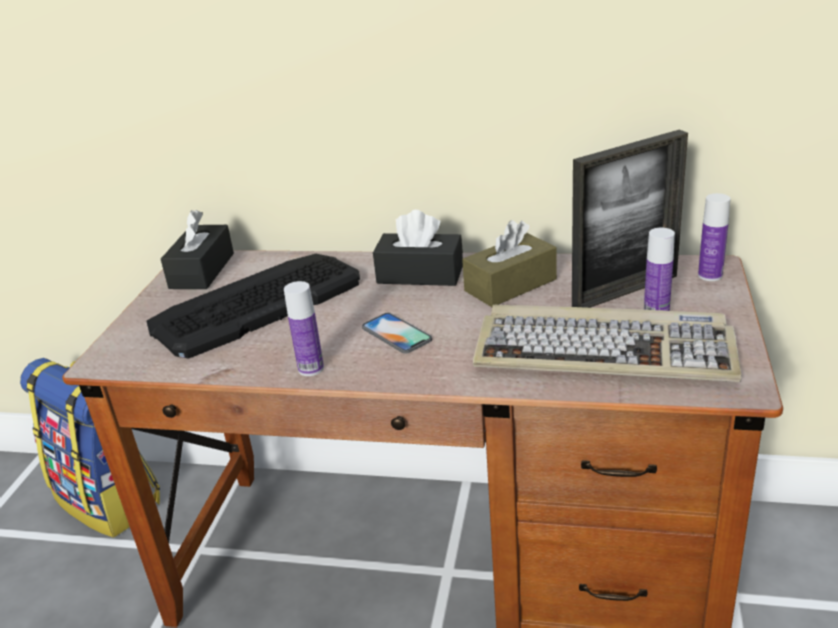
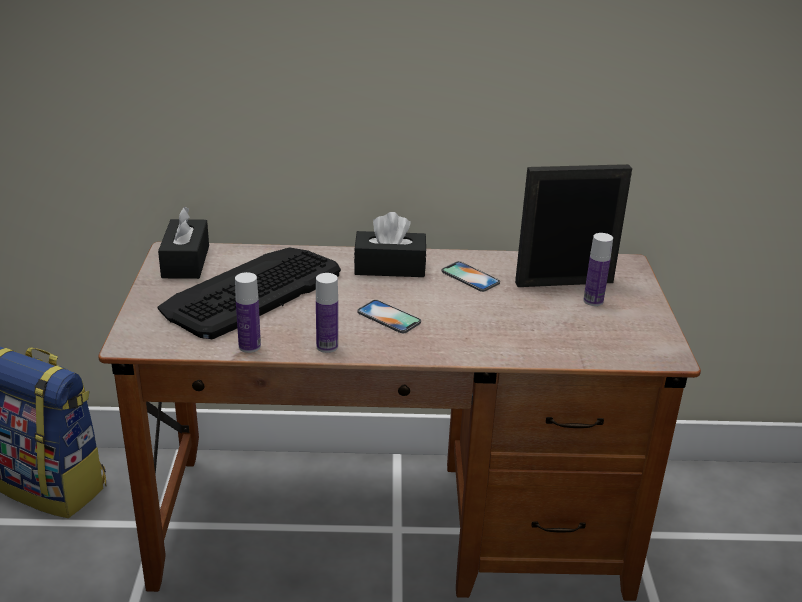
camera: 15 degrees left, 0 degrees up
(510, 285) = (470, 277): brown tissue box -> phone
(605, 351) = (562, 330): keyboard -> none
(625, 291) = (564, 282): picture frame -> picture frame turned 150 degrees counterclockwise
(710, 275) = (626, 270): bottle -> bottle (249, 346)

